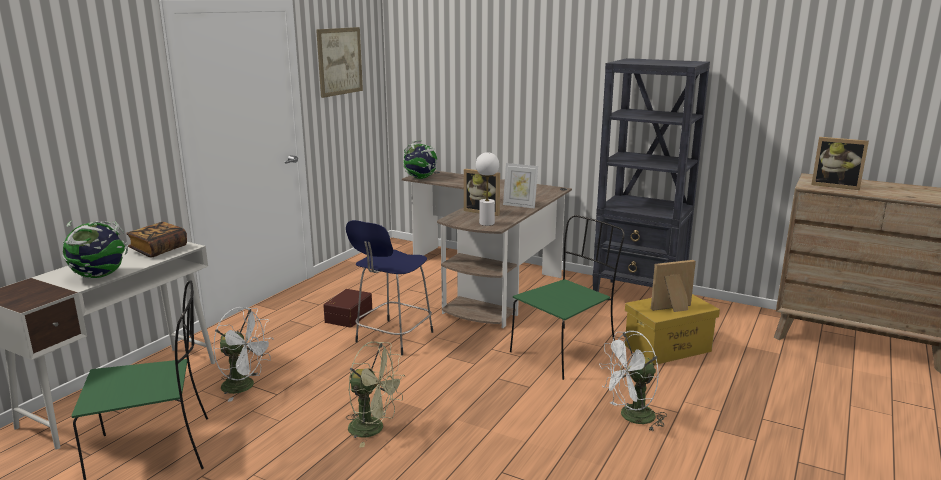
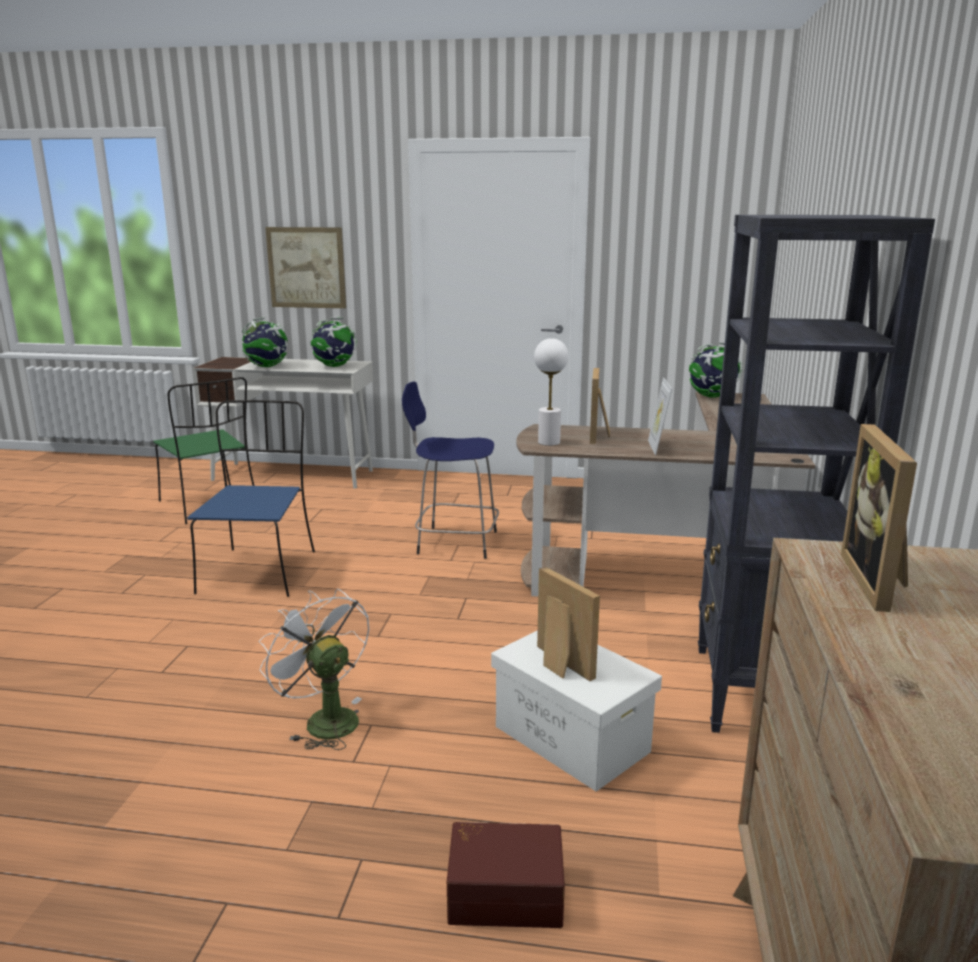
camera: 70 degrees right, 0 degrees up
(159, 249) = (334, 366): book -> globe
(245, 386) = (318, 507): white fan -> none
(339, 61) = (669, 220): picture -> picture (306, 267)
(347, 316) = (490, 512): brown storage box -> brown storage box (505, 890)
(374, 429) = (259, 571): green fan -> blue chair
(565, 351) = (493, 647): green chair -> none
(667, 348) = (569, 738): yellow storage box -> white storage box

